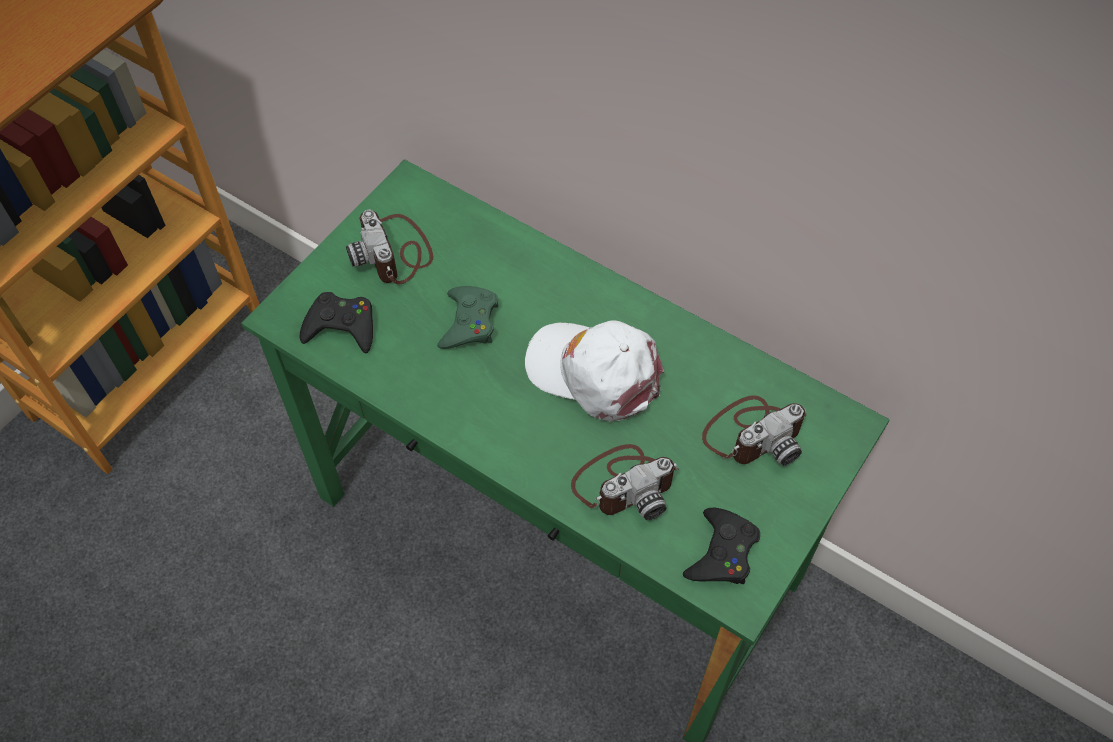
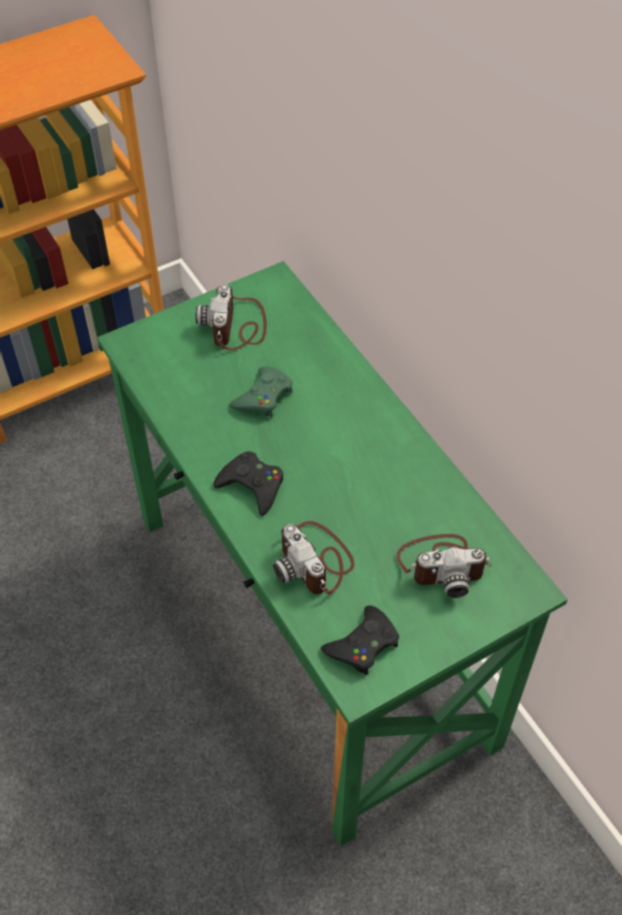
camera: 25 degrees right, 5 degrees down
(341, 327) = (166, 366): black game controller -> black game controller (252, 486)
(594, 372) = (340, 469): white cap -> none
(624, 483) = (315, 561): camera -> camera turned 60 degrees clockwise

